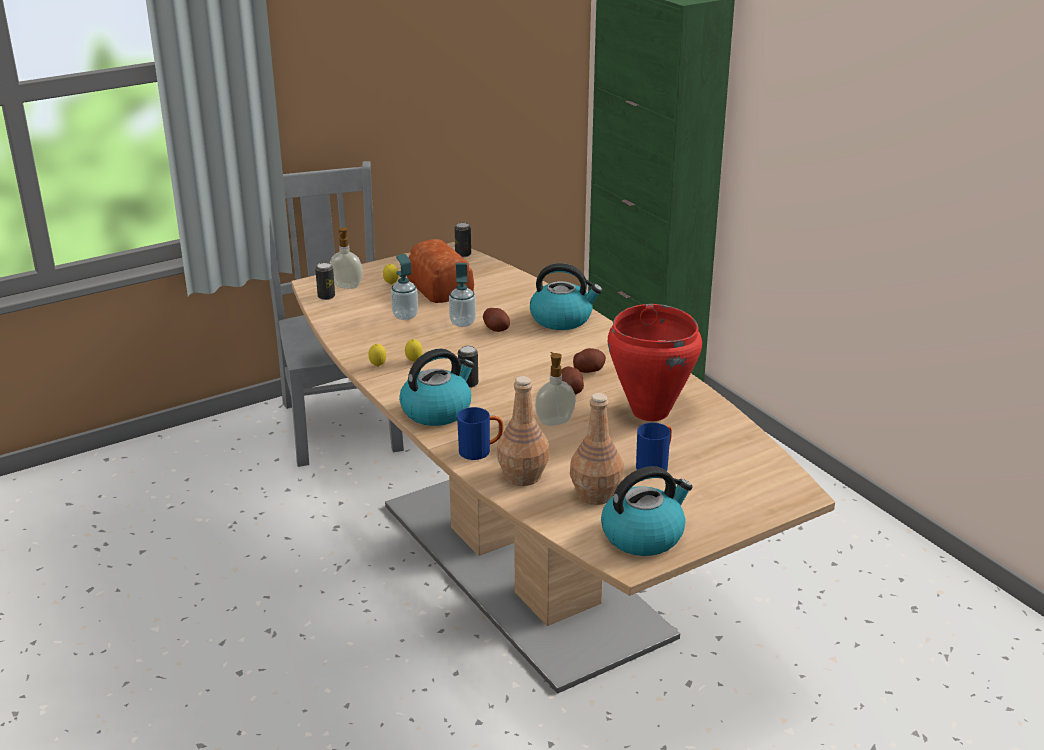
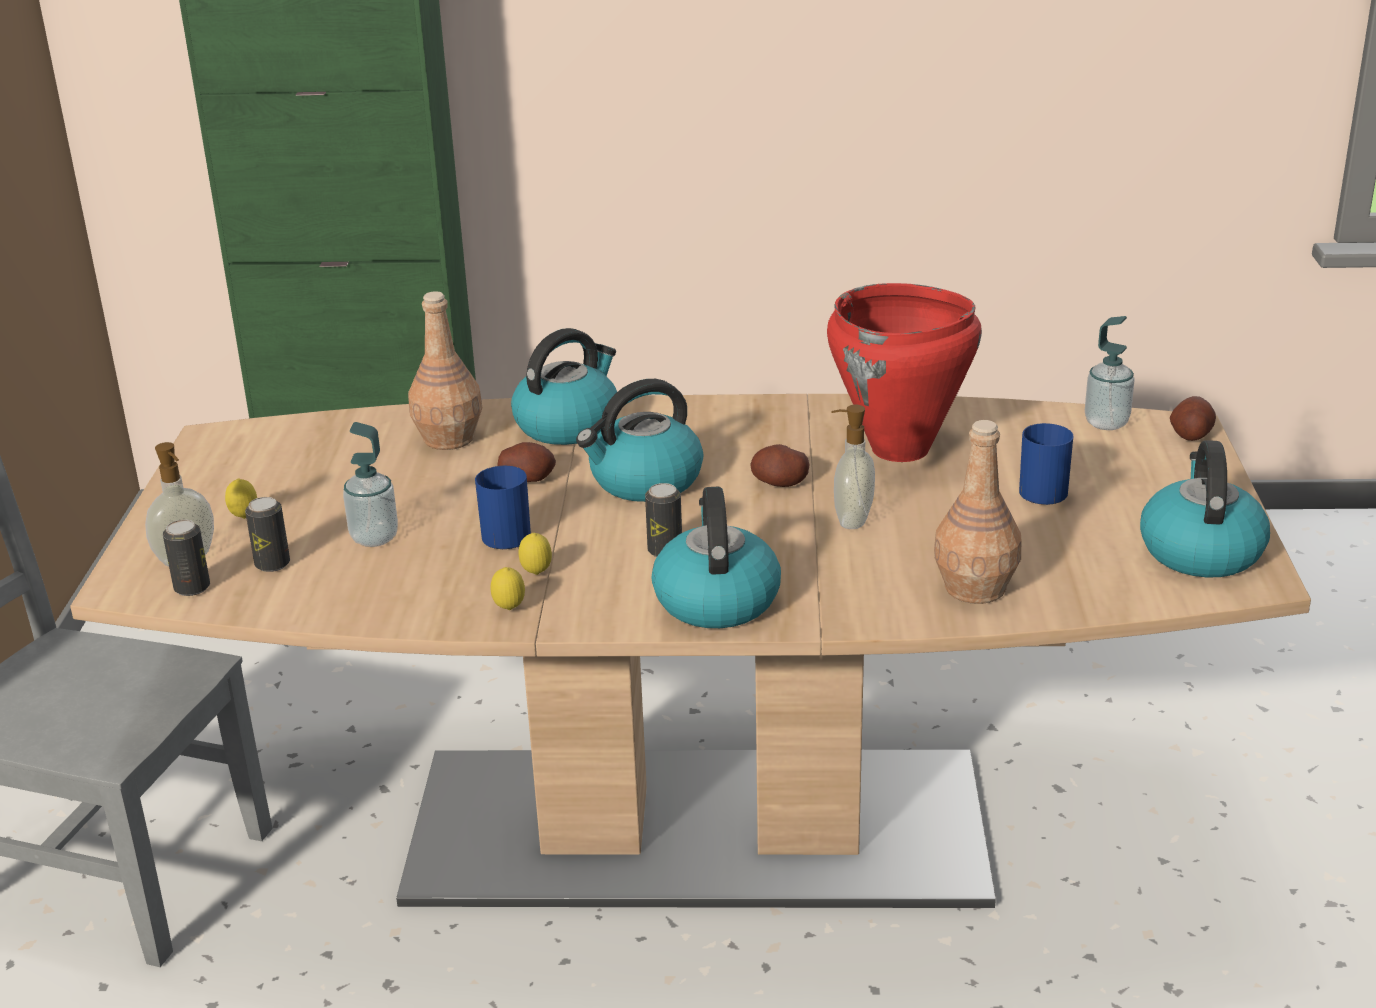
camera: 55 degrees left, 0 degrees up
(441, 286) = (322, 480): bread -> none
(462, 323) = (469, 499): soap dispenser -> soap dispenser (1106, 423)
(463, 254) = (244, 432): can -> can (272, 564)
(480, 451) = (874, 600): blue mug -> blue mug (511, 532)
(529, 356) = (644, 481): none -> kettle
(588, 370) = (740, 453): potato -> potato (1190, 434)
(596, 494) = (1072, 550): brown bottle -> brown bottle (449, 438)

